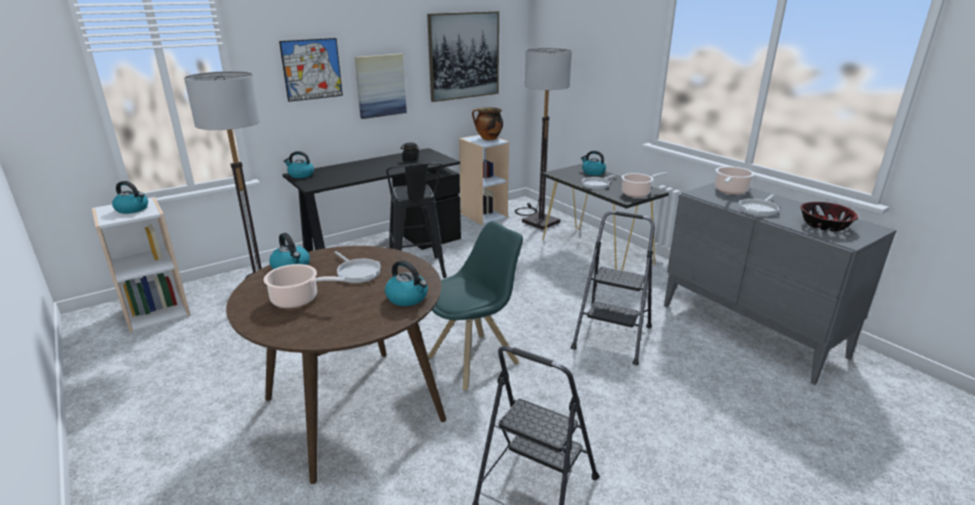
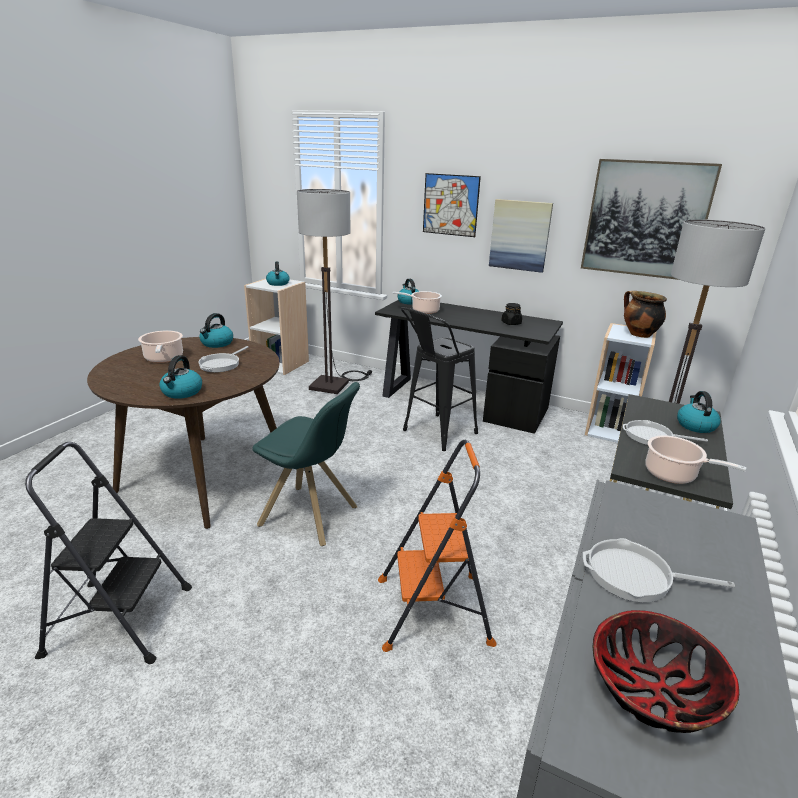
camera: 60 degrees right, 0 degrees up
(613, 335) = (437, 609): black step ladder -> orange step ladder
(730, 191) = (695, 531): cooking pot -> cooking pot (423, 310)

